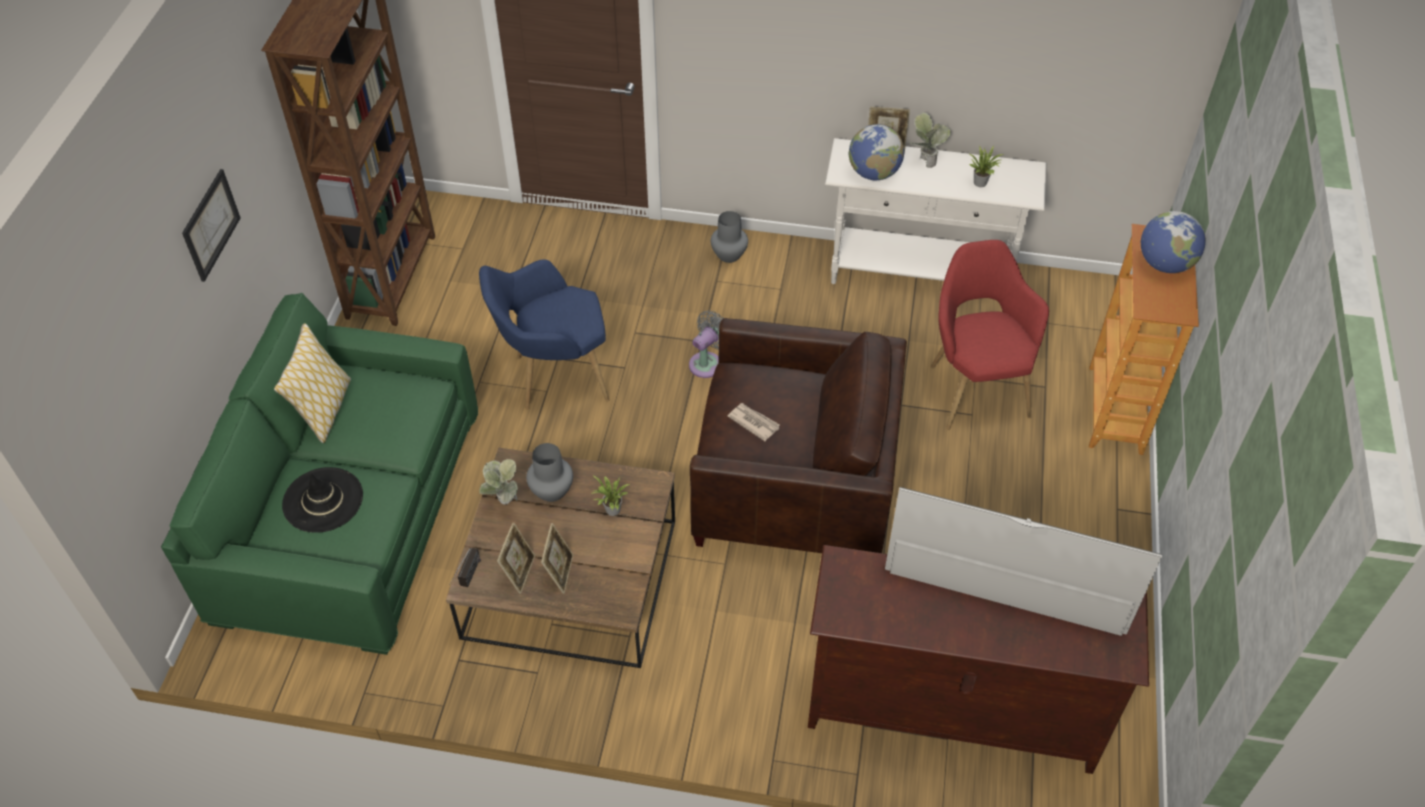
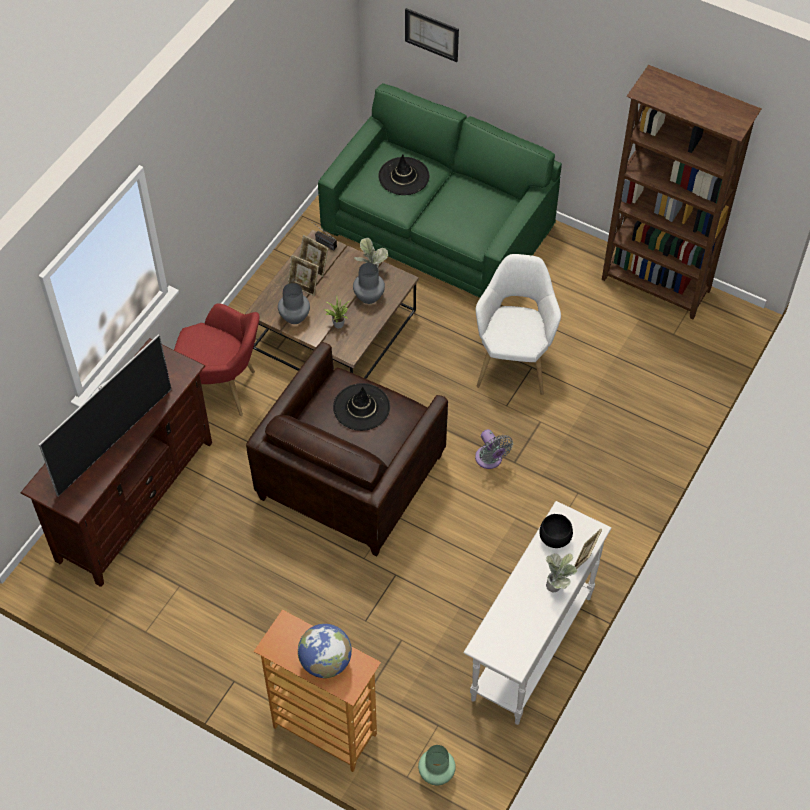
camera: 110 degrees right, 5 degrees up
(210, 225) = (540, 64): picture -> picture (432, 34)
(324, 410) = (478, 187): pillow -> none
(554, 377) = (513, 360): blue armchair -> white armchair
(729, 255) = (605, 511): grey vase -> grey vase (294, 317)
(753, 422) = (361, 407): newspaper -> black hat
(873, 173) = (554, 539): globe -> black bowl
(974, 386) = (392, 635): red armchair -> red armchair (223, 390)
(981, 182) = (513, 616): potted plant -> none
(1097, 311) = (436, 774): none -> green vase

